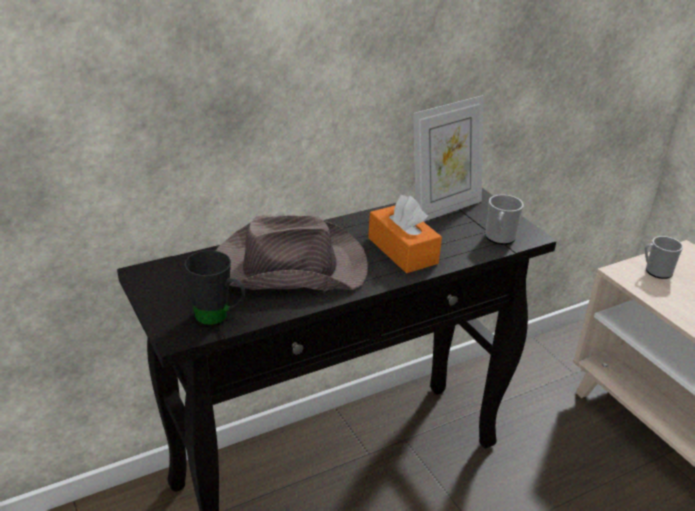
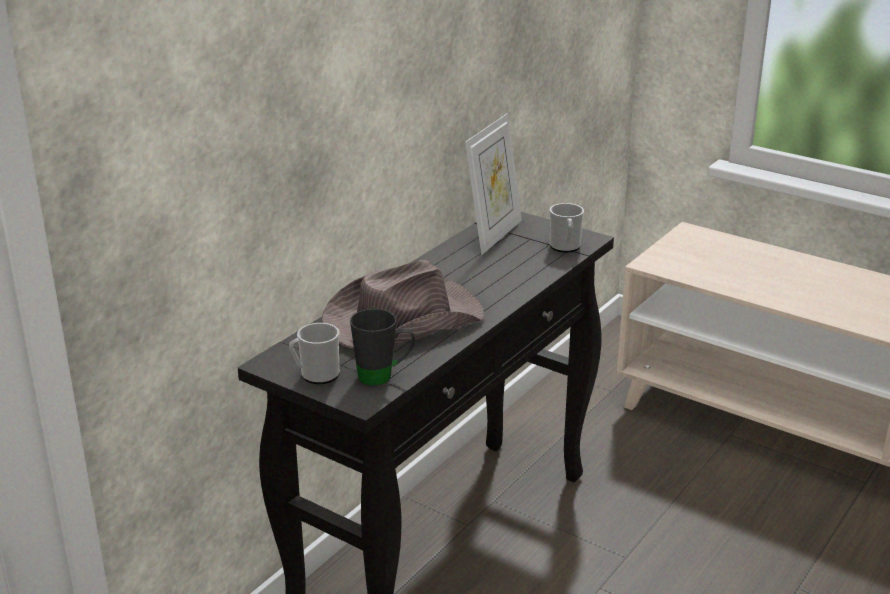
camera: 25 degrees left, 5 degrees down
(402, 251) = (491, 279): orange tissue box -> none
(655, 271) = (675, 255): mug -> mug (316, 375)

